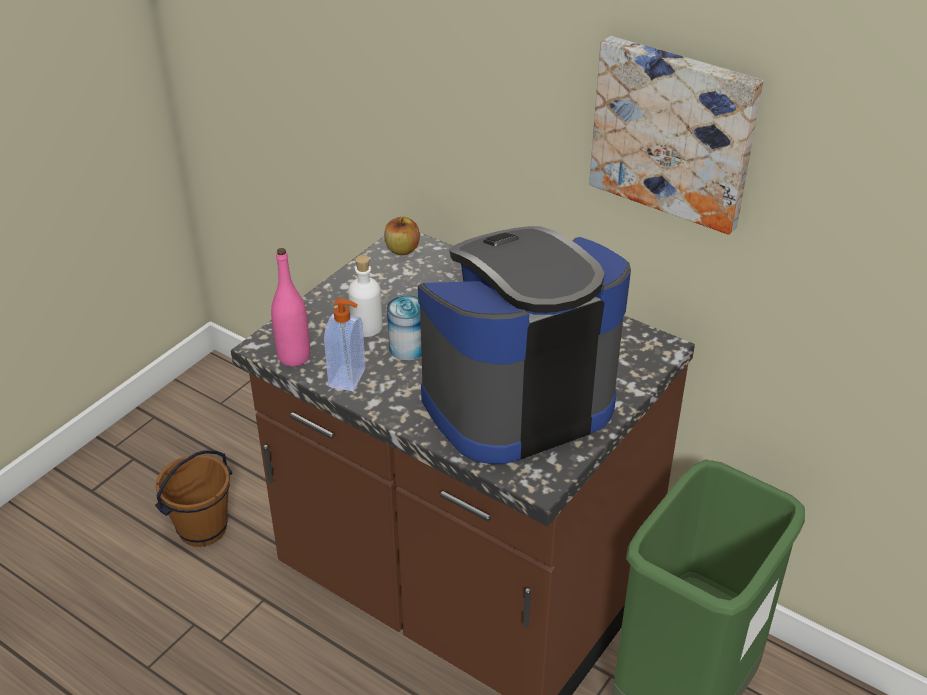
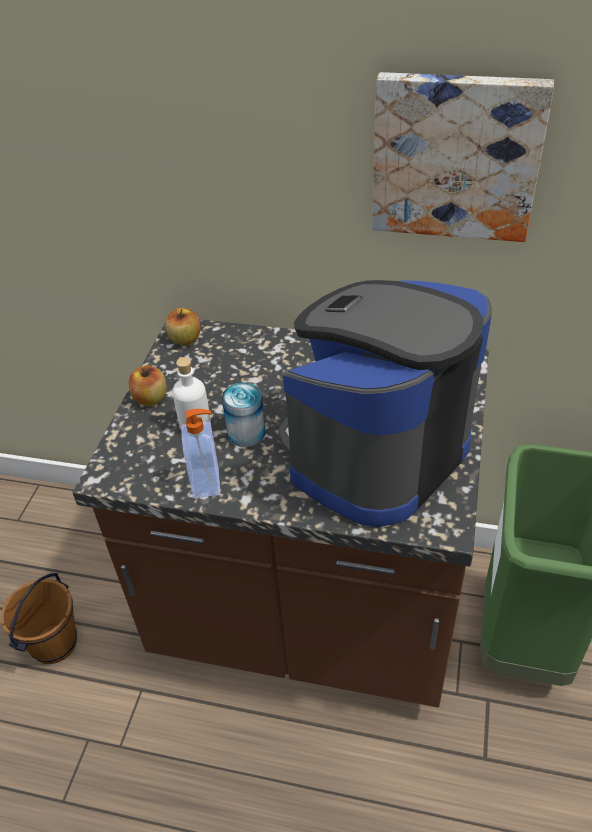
camera: 20 degrees left, 5 degrees up
(294, 357) = (141, 478): pink bottle -> none
(340, 293) = (150, 398): none -> apple

